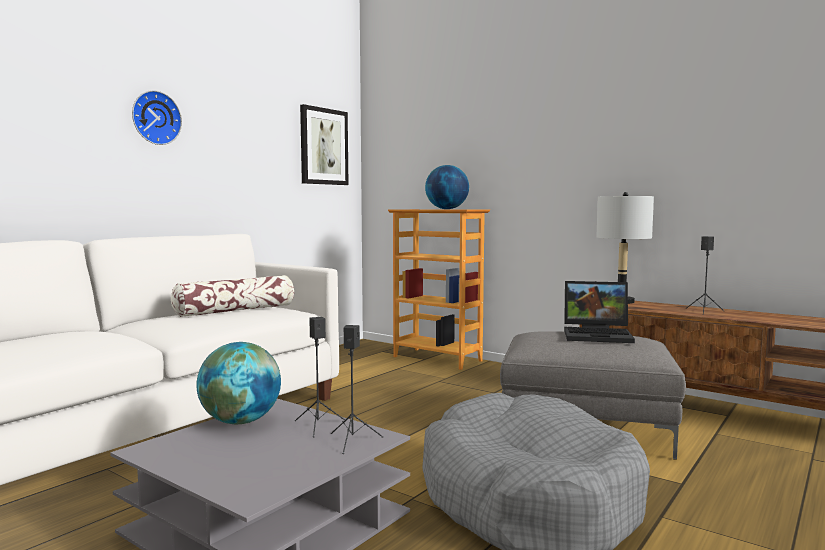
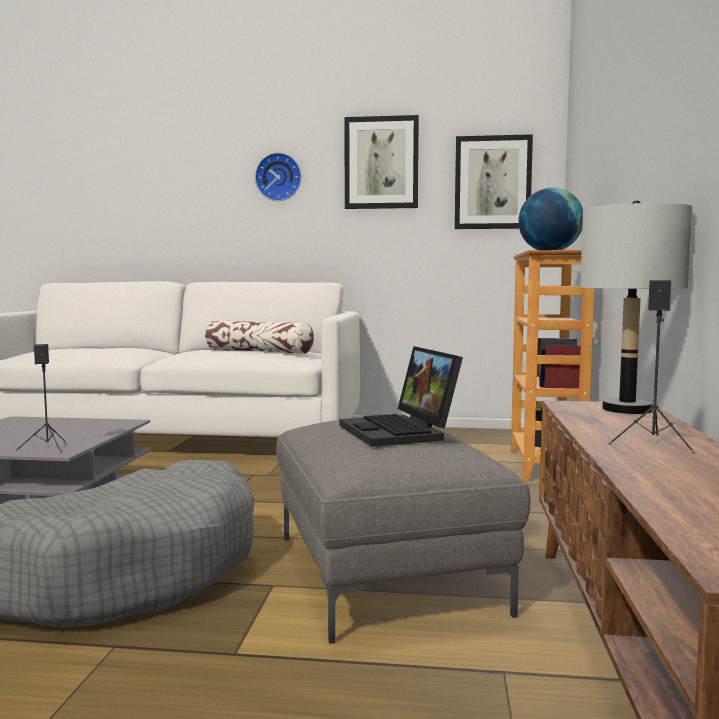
camera: 60 degrees right, 0 degrees up
(241, 421) = (83, 422): globe -> none
(248, 118) = (381, 163): none -> picture
(318, 426) = (81, 436): black speaker -> none

